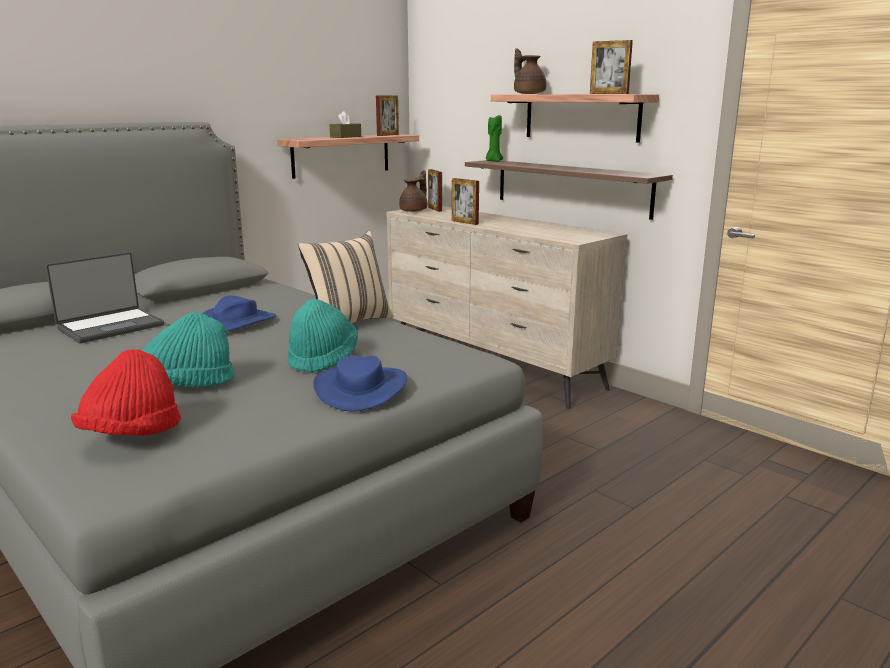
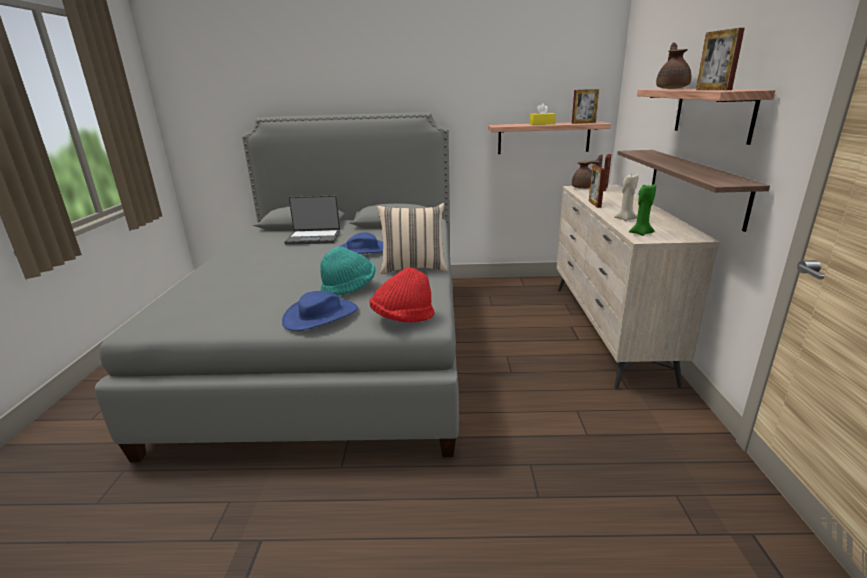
camera: 45 degrees right, 5 degrees up
(131, 435) = (191, 303): red hat -> red hat (403, 318)
(188, 383) = (265, 282): turquoise hat -> none
(345, 137) = (542, 124): brown tissue box -> yellow tissue box
(493, 161) = (644, 151): green candle -> green candle (640, 233)
(523, 229) = (625, 219): none -> beige candle

